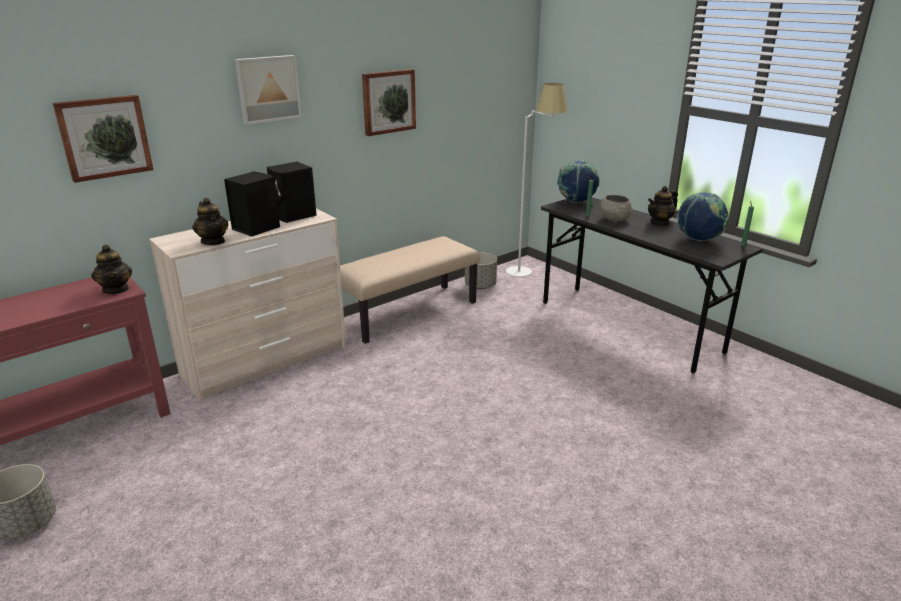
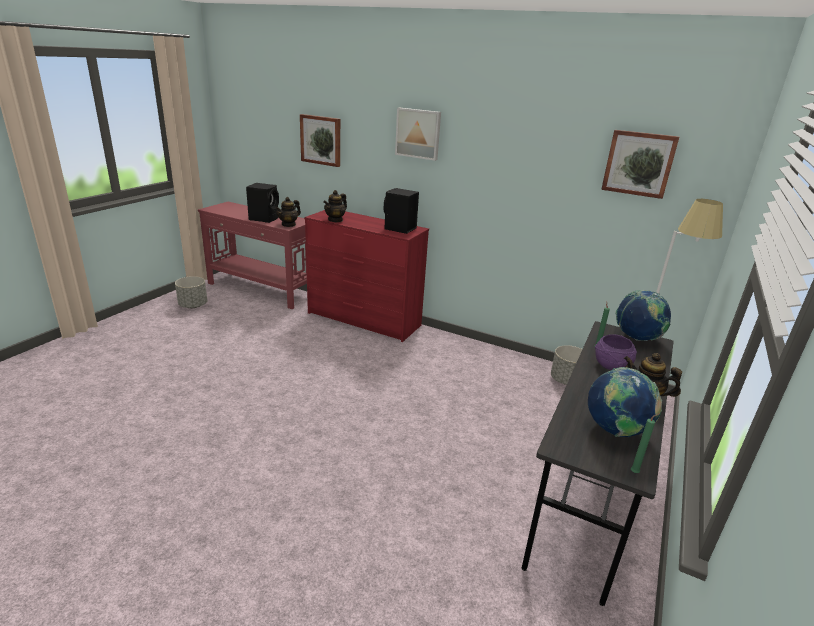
camera: 65 degrees right, 0 degrees up
(255, 228) = (367, 224): black speaker -> black speaker (264, 218)
(266, 362) = (363, 320): beige dresser -> red dresser
(388, 102) = (520, 170): picture -> picture (639, 163)
(408, 312) = (478, 355): beige bench -> none
(614, 219) = (612, 365): grey bowl -> purple bowl

